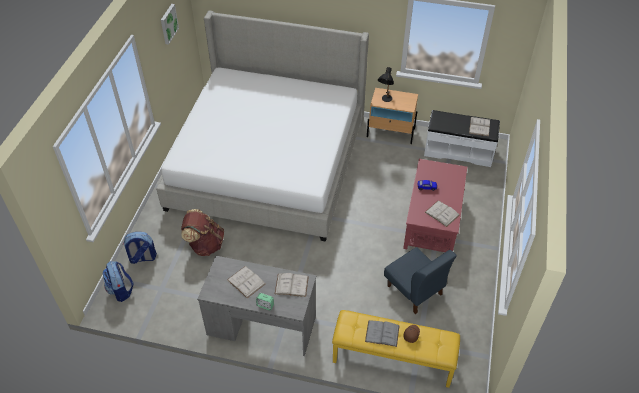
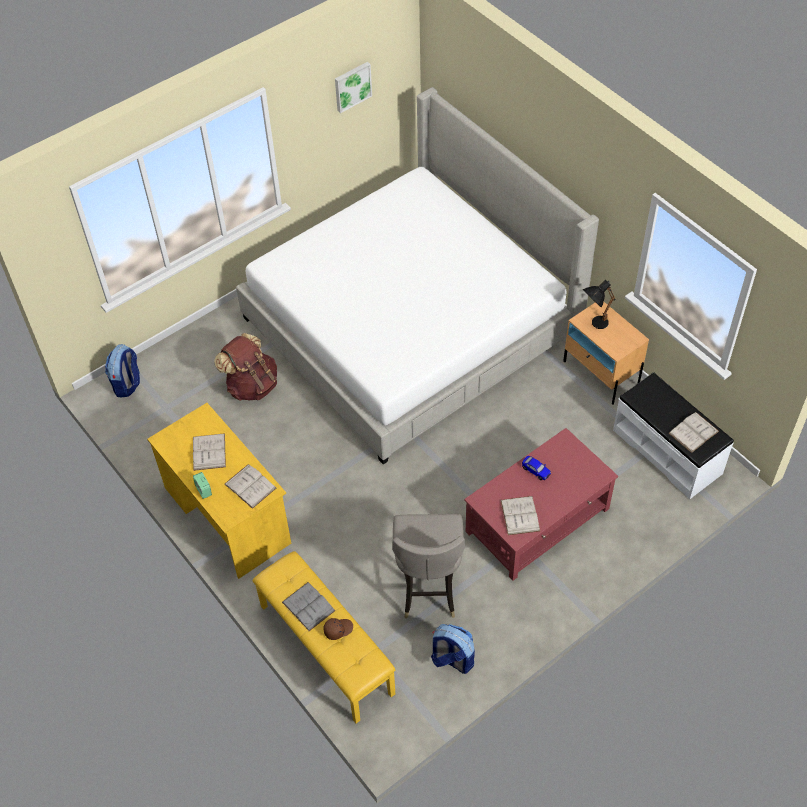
camera: 40 degrees right, 5 degrees up
(142, 258) = (177, 360): backpack -> backpack (452, 659)
(261, 325) = (227, 515): grey desk -> yellow desk
(414, 290) = (428, 590): blue chair -> grey stool

